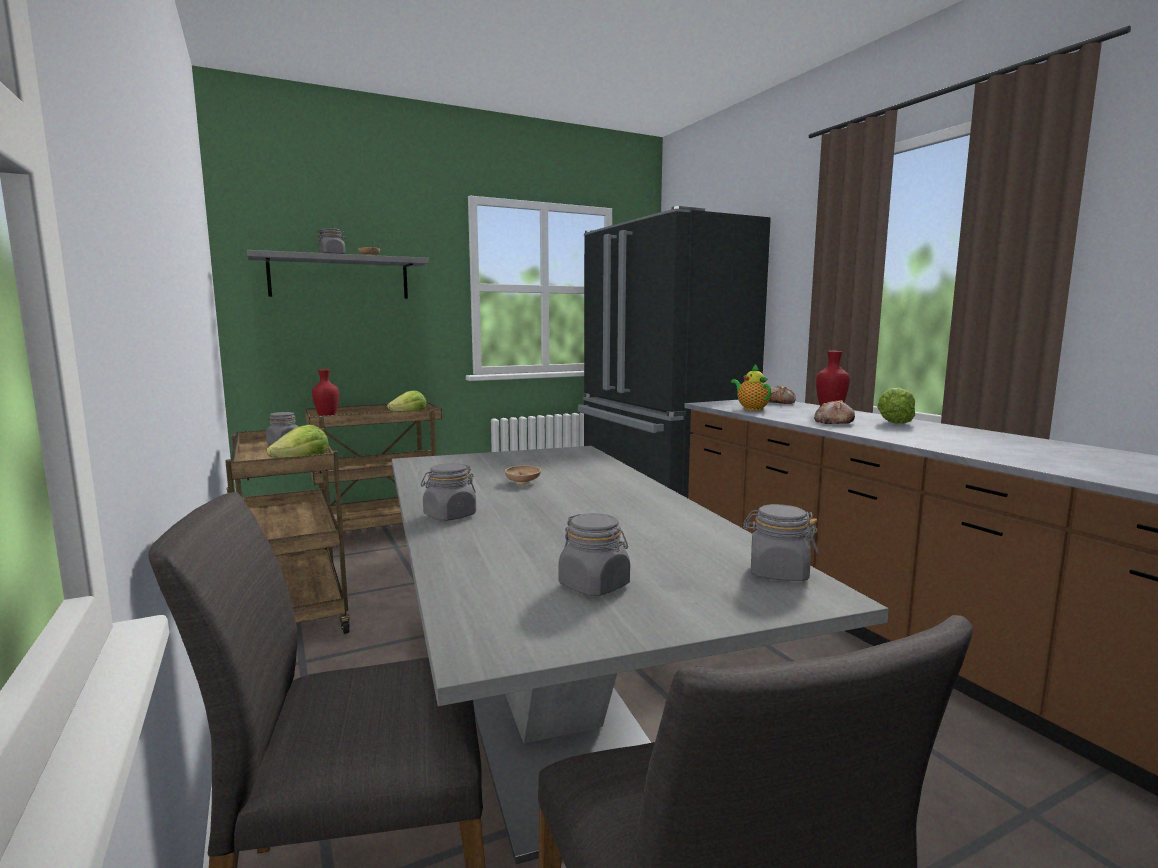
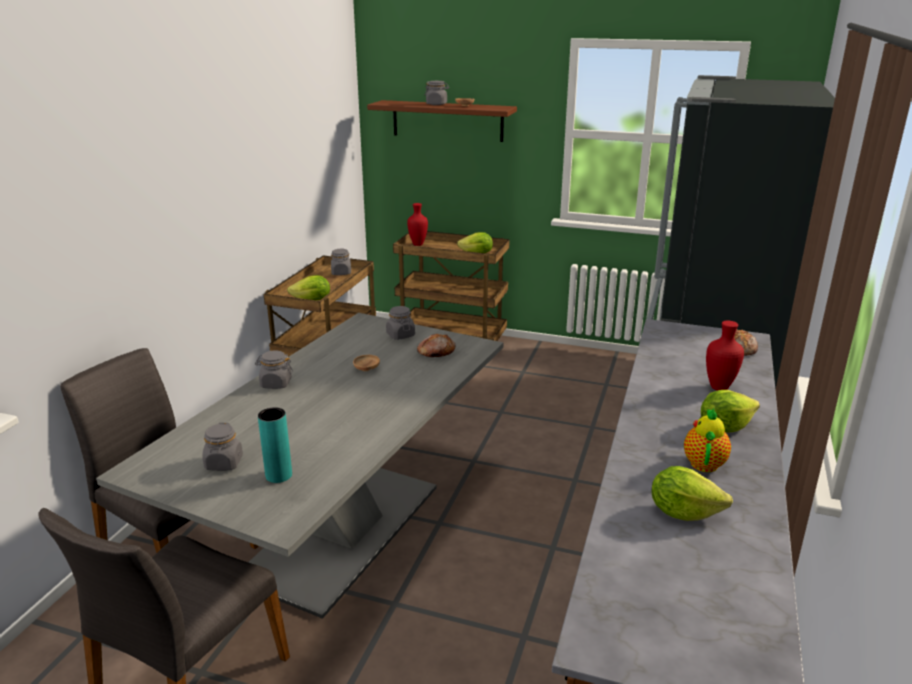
camera: 45 degrees right, 15 degrees up
(339, 277) = (447, 120): grey shelf -> brown shelf
(686, 567) = (279, 475): none -> turquoise vase
(751, 409) = (672, 351): teapot -> teapot (704, 462)
(778, 573) = (302, 503): grey jar -> grey jar (400, 335)
(833, 422) = (667, 402): bread -> bread (436, 352)
(1023, 450) = (683, 512): none -> lettuce

